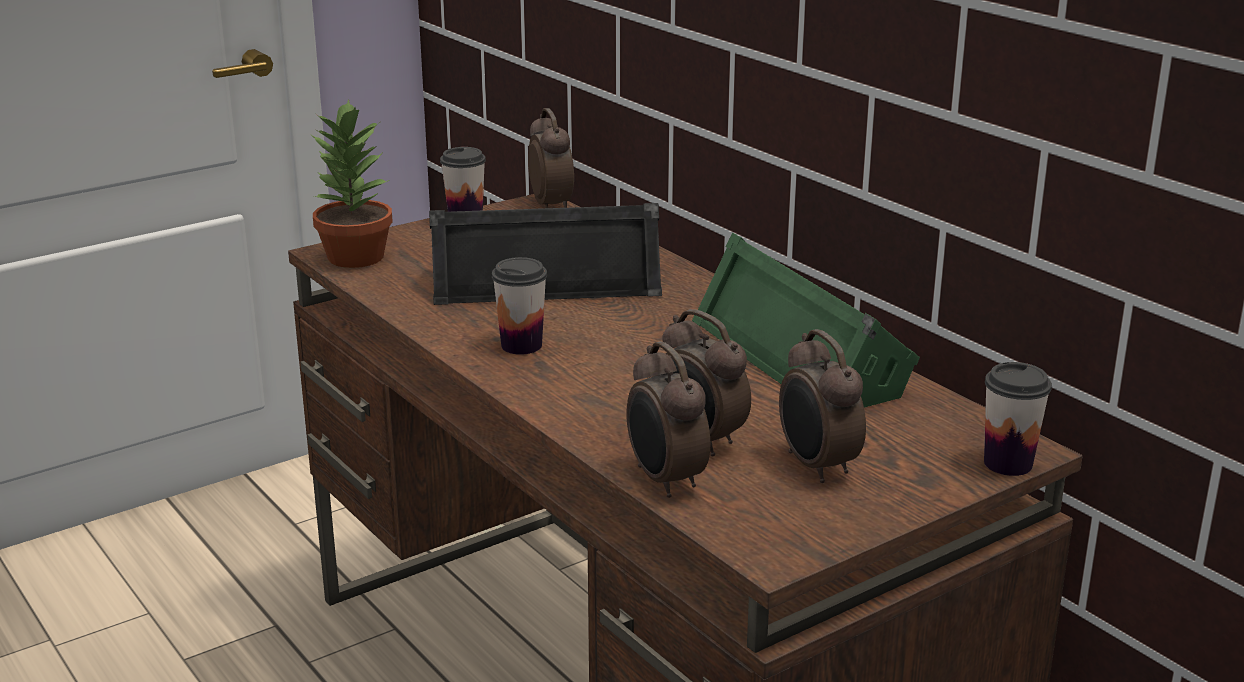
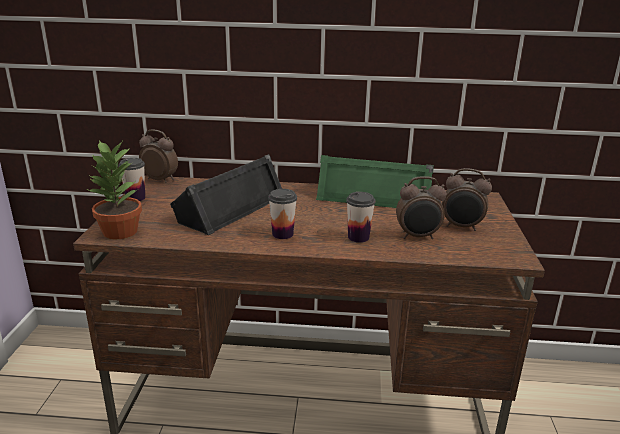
camera: 50 degrees left, 0 degrees up
(664, 480) = (441, 254): alarm clock -> none
(1008, 463) = (493, 202): cup -> cup (358, 237)

